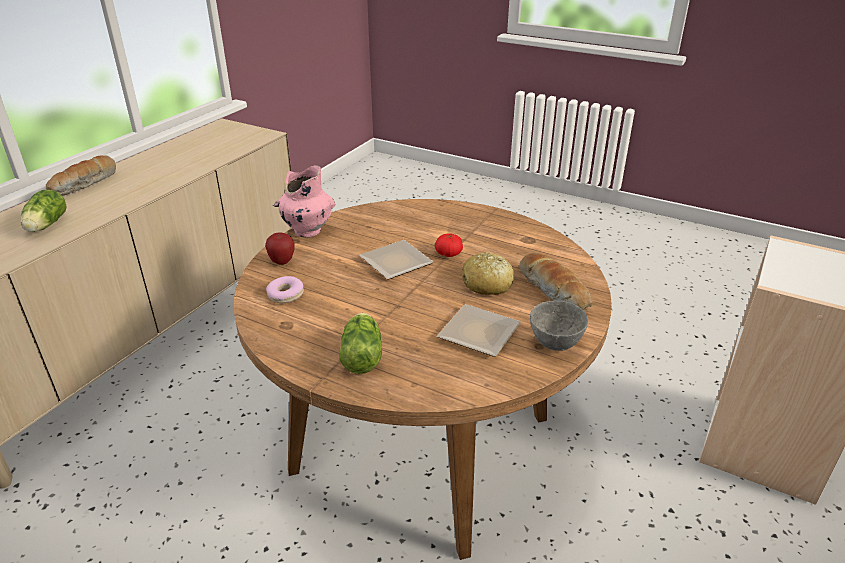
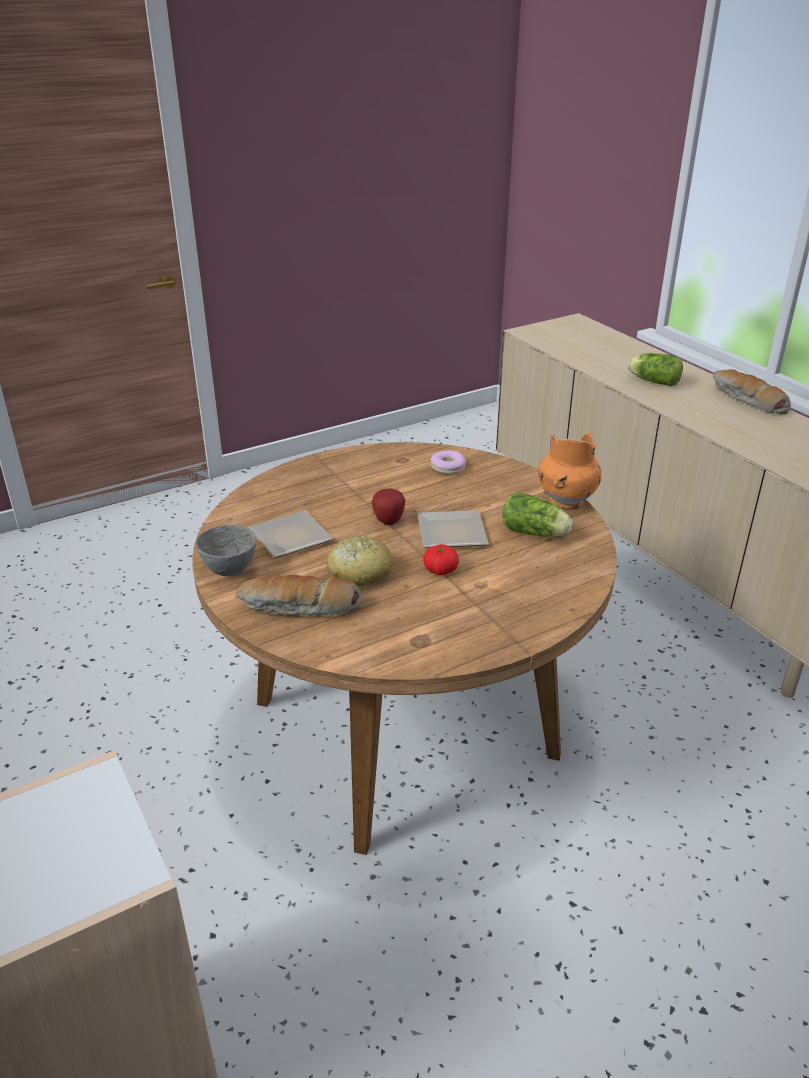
camera: 120 degrees right, 0 degrees up
(282, 262) = (509, 476): apple -> apple (388, 521)
(307, 231) = (566, 501): pink vase -> orange vase
(362, 354) = (327, 480): lettuce -> lettuce (536, 533)

